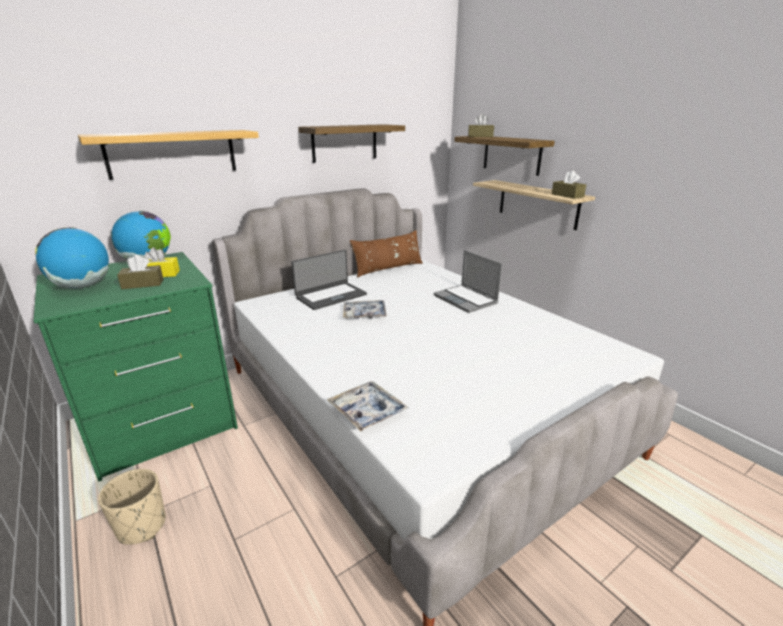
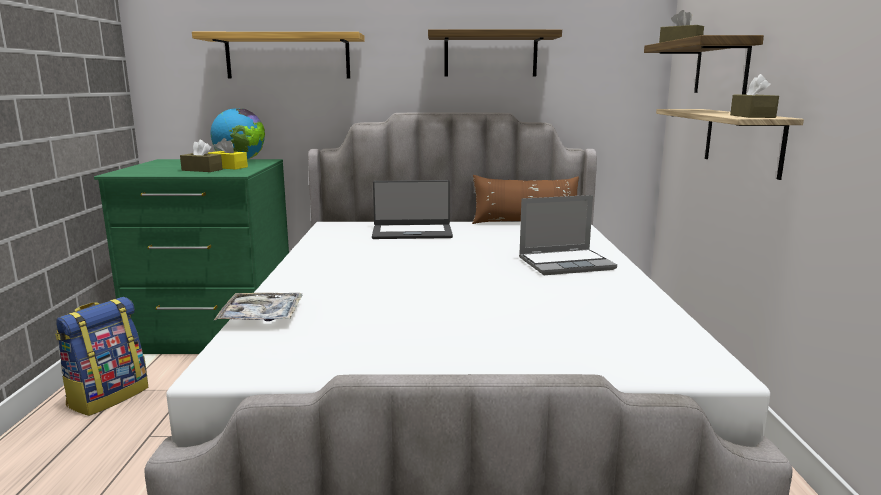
camera: 35 degrees right, 10 degrees down
(82, 286) = (164, 166): globe -> none
(141, 526) = (108, 397): beige planter -> backpack
(365, 314) = (416, 251): tray -> none
(466, 300) = (566, 263): laptop -> laptop turned 105 degrees counterclockwise

